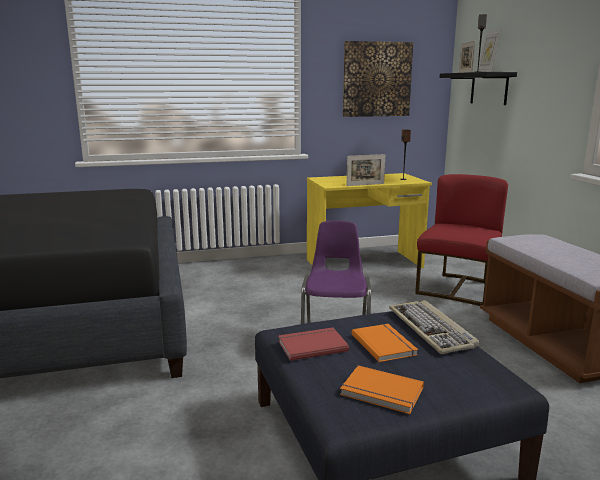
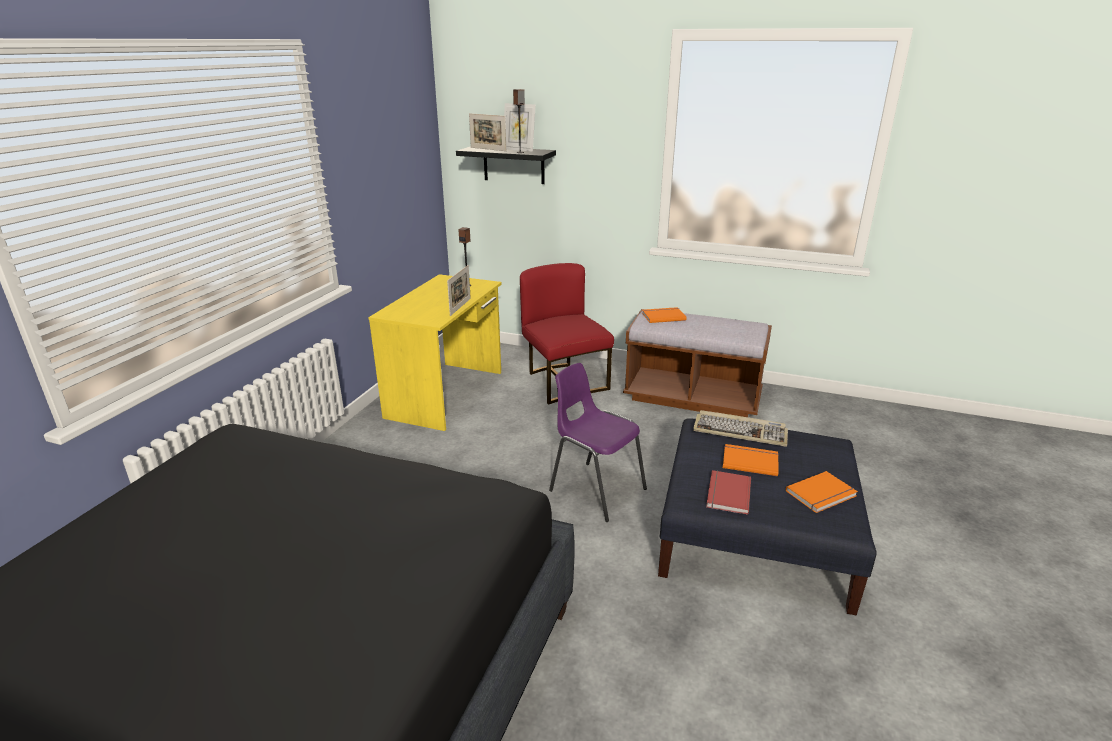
camera: 55 degrees left, 10 degrees up
(377, 79) = (388, 165): picture -> none
(541, 239) = (663, 316): none -> orange book

